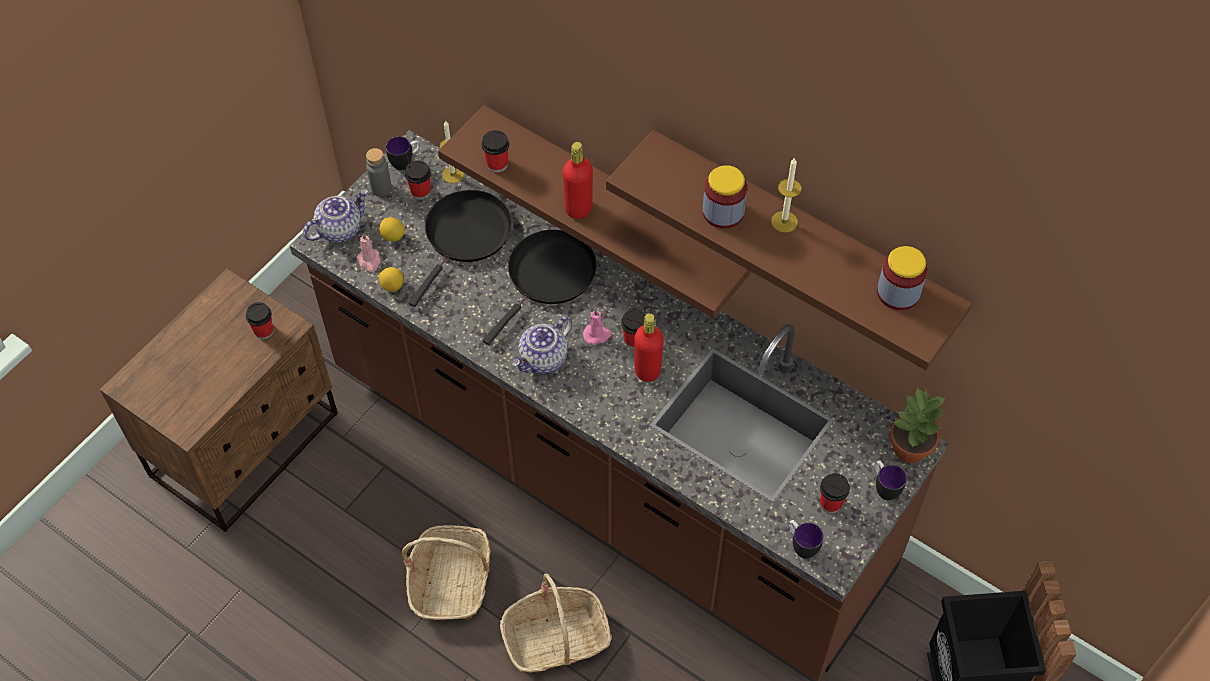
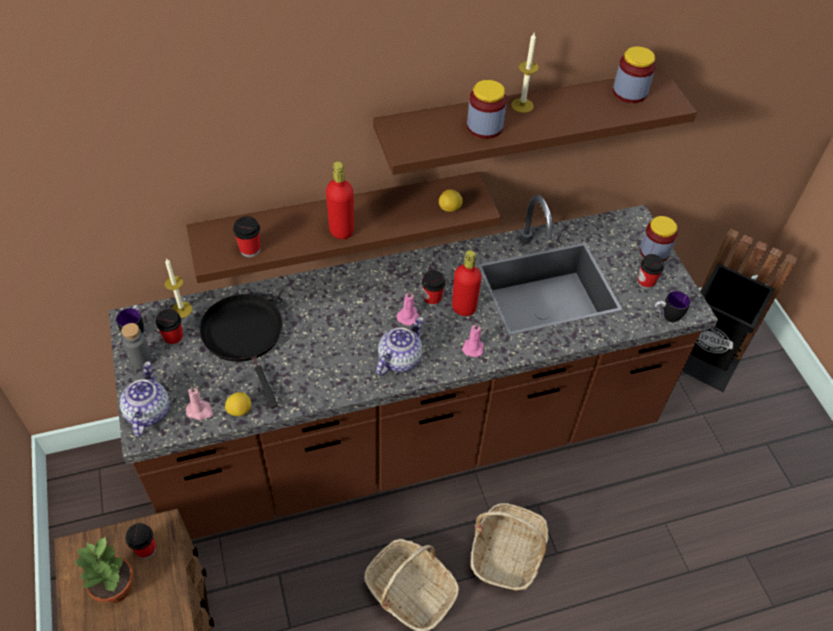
camera: 55 degrees left, 5 degrees down
(393, 236) = (194, 381): lemon -> lemon (450, 209)
(543, 359) = (399, 359): teapot -> teapot turned 135 degrees counterclockwise
(548, 276) = (332, 312): black frying pan -> none
(608, 406) = (473, 347): none -> pink candle
(884, 488) = (654, 251): mug -> jar
(910, 449) = (636, 223): potted plant -> potted plant (116, 588)

